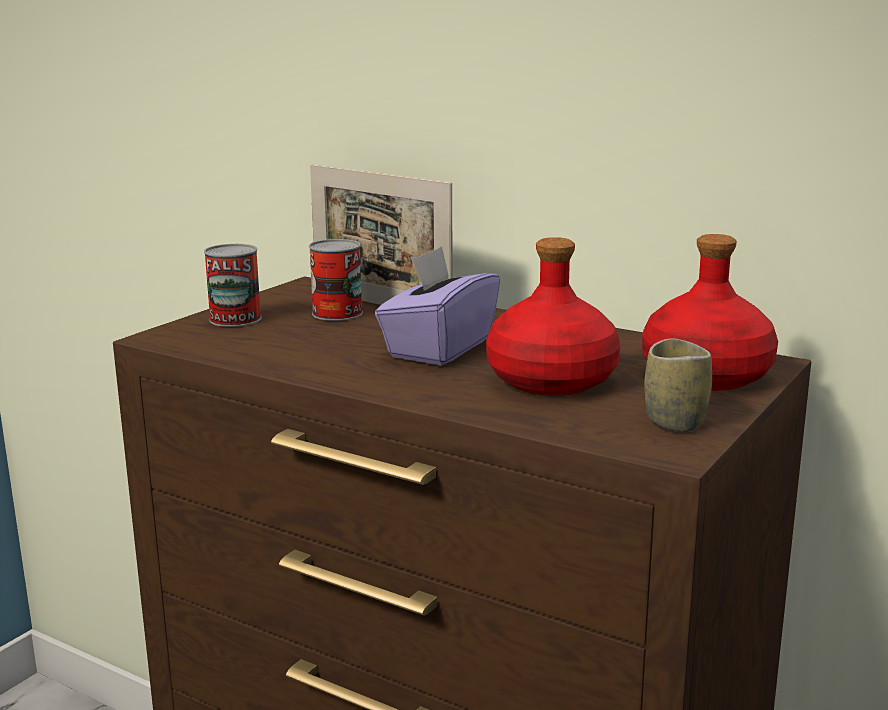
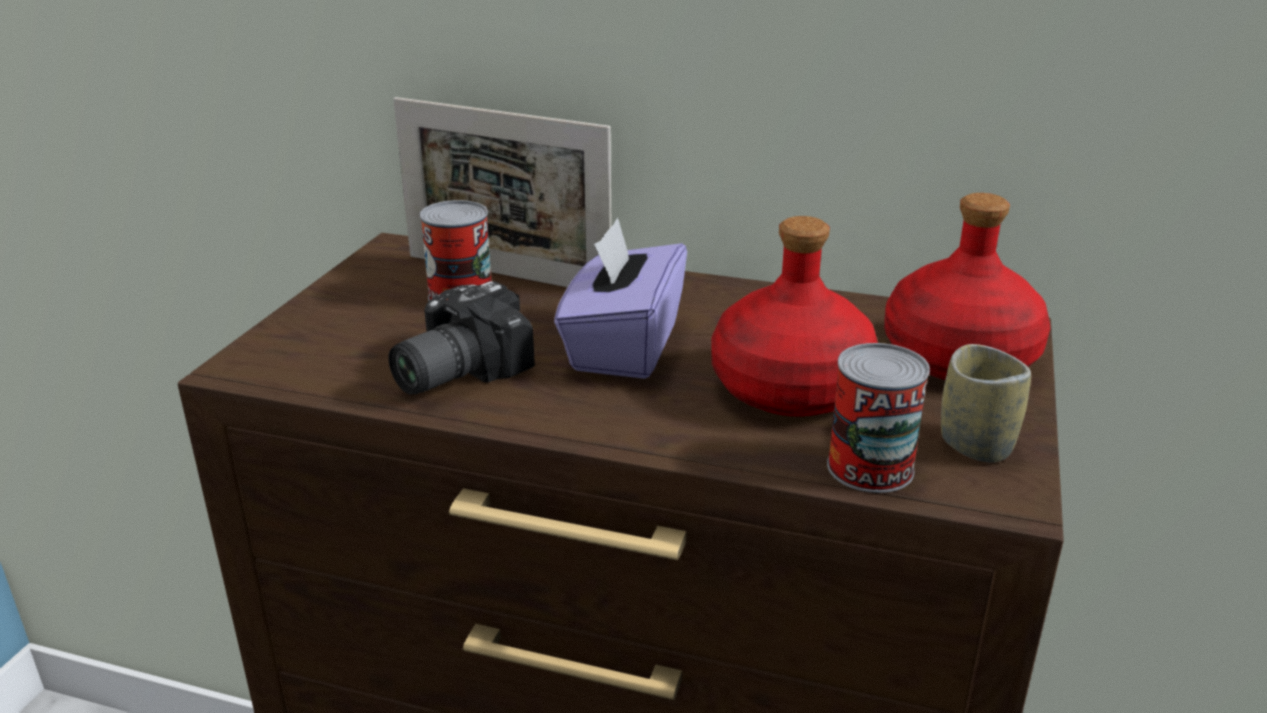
camera: 15 degrees left, 10 degrees up
(235, 319) = (331, 321): can -> can (870, 468)
(303, 351) = (452, 372): none -> camera

